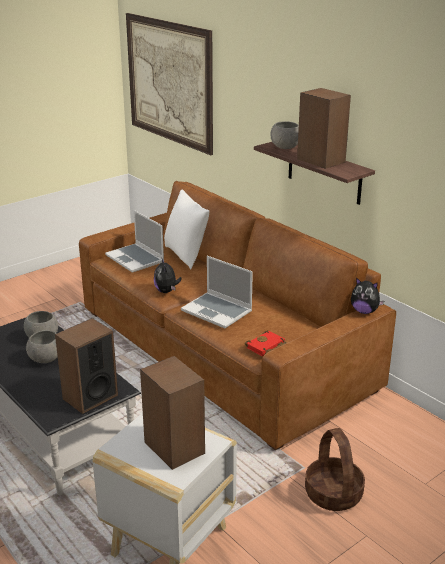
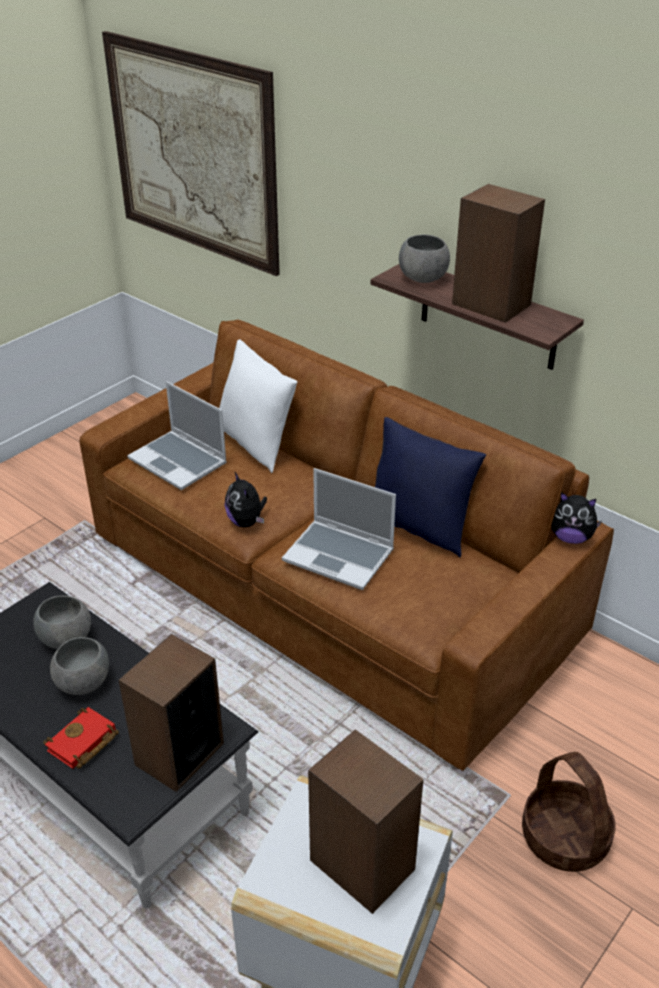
camera: 10 degrees left, 10 degrees up
(266, 347) = (436, 621): red book -> red book (82, 744)
(273, 303) = (419, 528): none -> blue pillow

